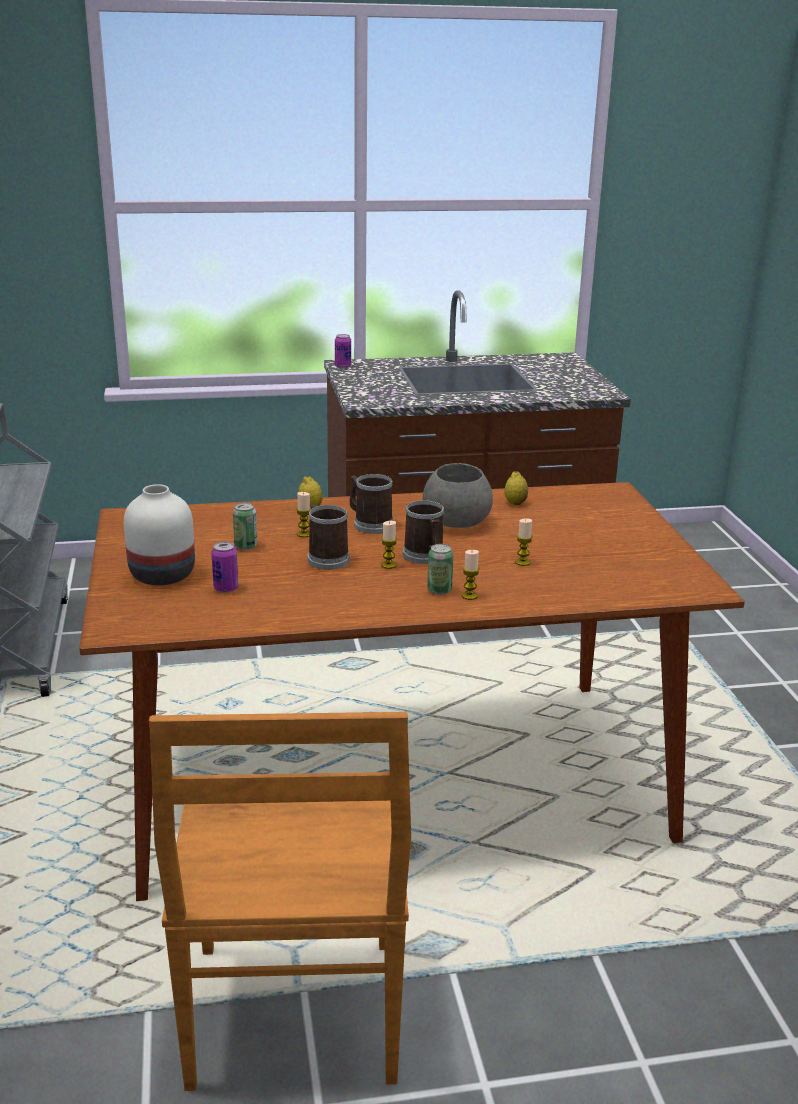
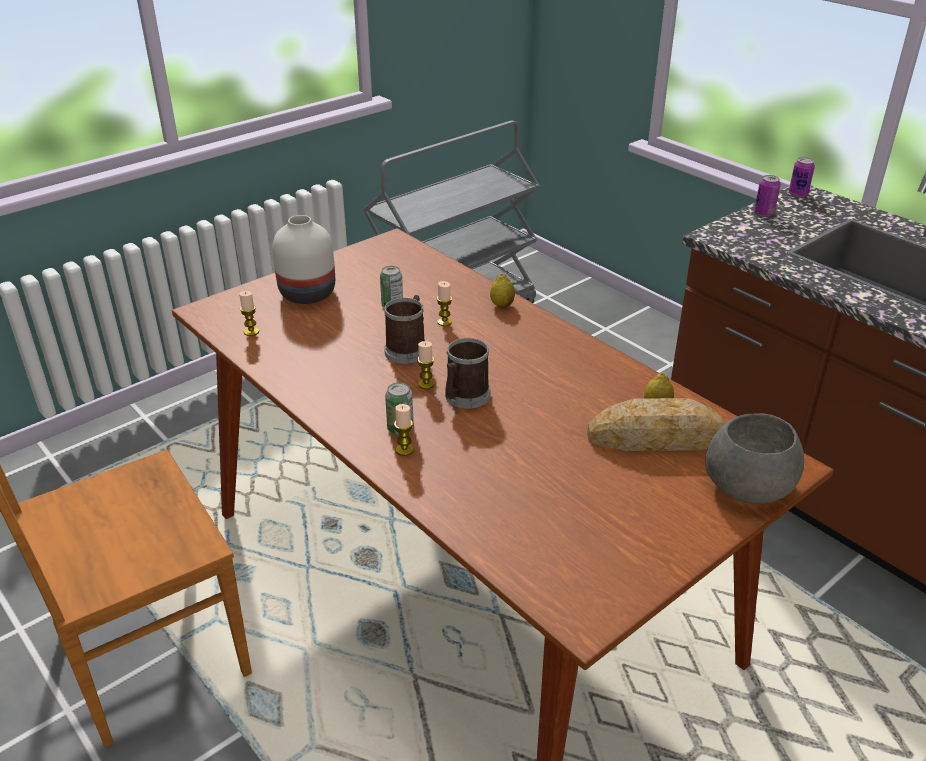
camera: 60 degrees right, 10 degrees up
(226, 588) = (308, 327): can -> can (763, 213)
(369, 524) = (502, 345): mug -> none
(456, 520) = (567, 387): grey bowl -> grey bowl (749, 485)
(522, 562) = (513, 458): candle -> candle (251, 332)
(547, 513) = (656, 437): none -> bread

